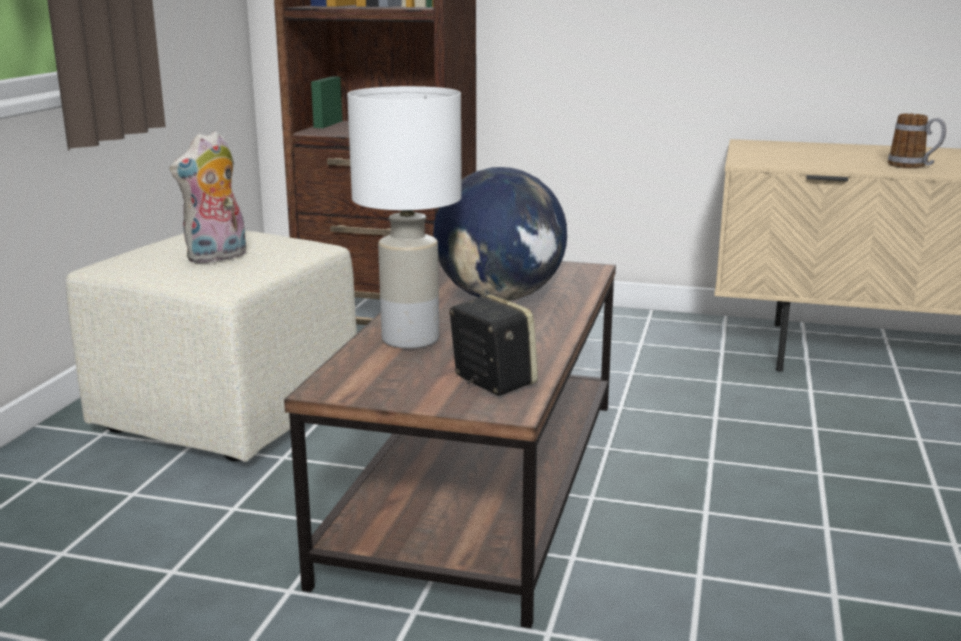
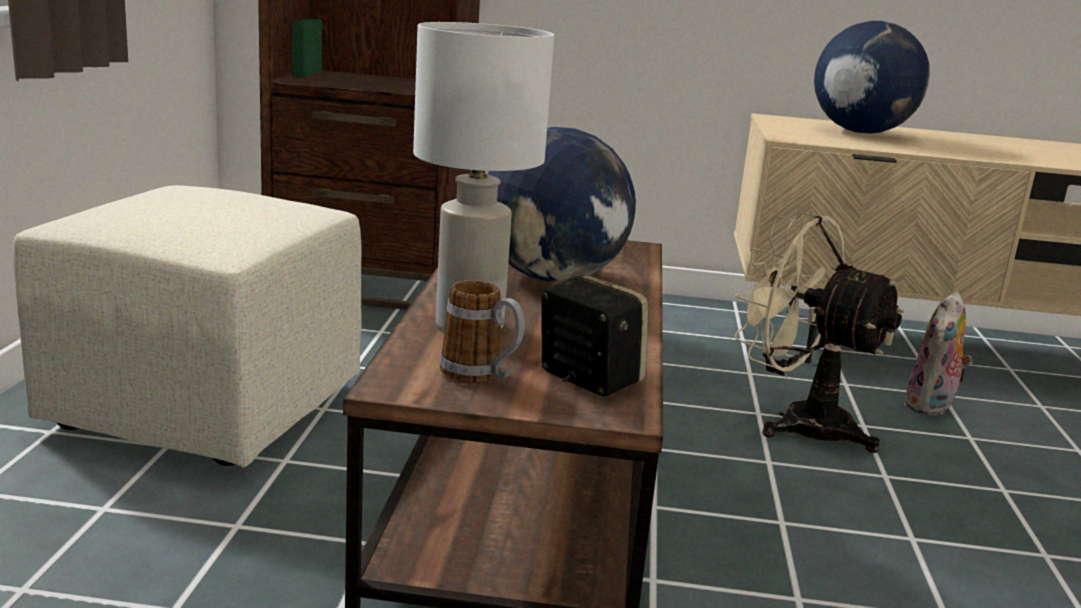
camera: 10 degrees left, 0 degrees up
(217, 257) = (208, 220): plush toy -> plush toy (931, 407)
(751, 425) = (798, 422): none -> beige fan
(827, 153) = (860, 132): none -> globe
(913, 166) = (955, 150): mug -> mug (481, 375)

